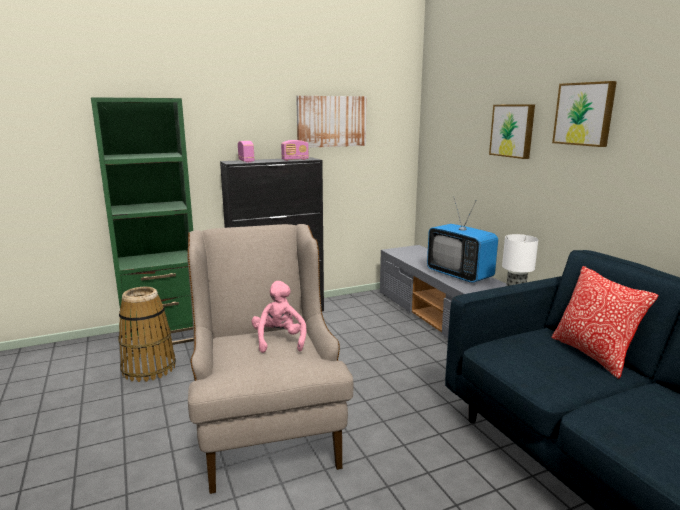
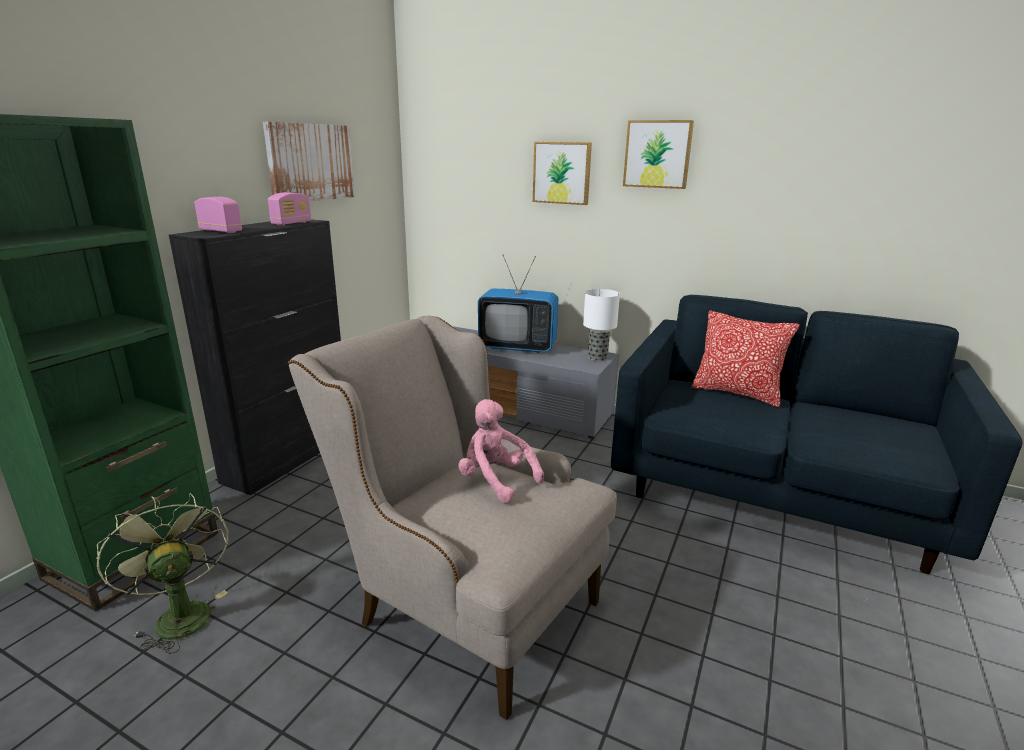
camera: 40 degrees left, 5 degrees up
(148, 368) = (179, 614): basket -> green fan

